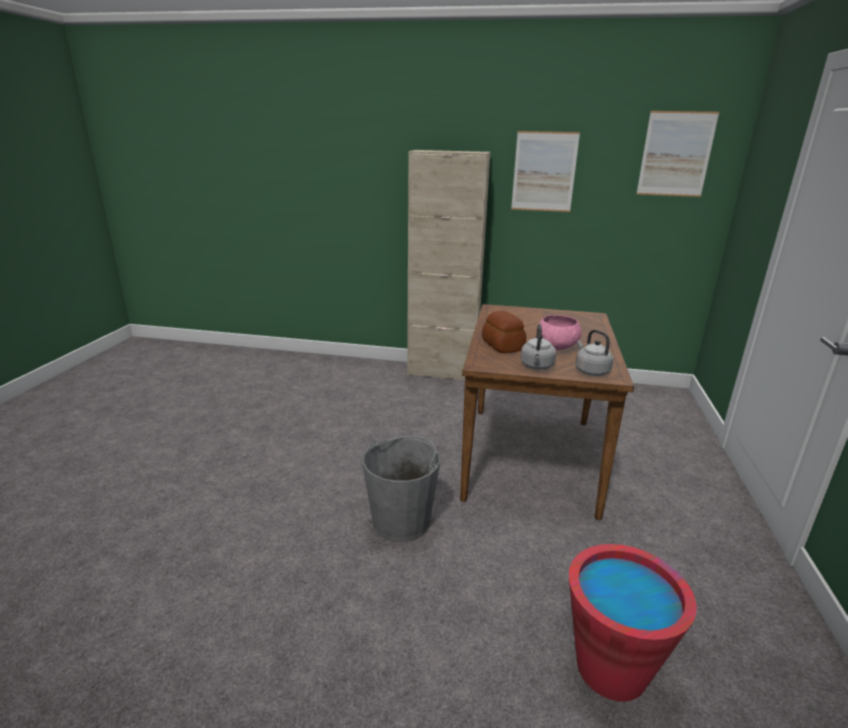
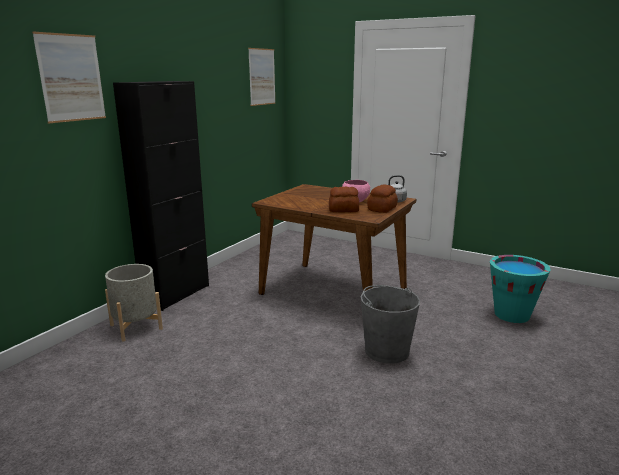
camera: 70 degrees left, 5 degrees down
(373, 373) = (136, 327): none -> grey planter
(442, 372) = (176, 294): beige cabinet -> black cabinet
(537, 366) = (382, 209): grey kettle -> bread
(544, 172) = (204, 95): picture -> picture (71, 78)
(611, 669) = (511, 315): red bucket -> turquoise bucket

